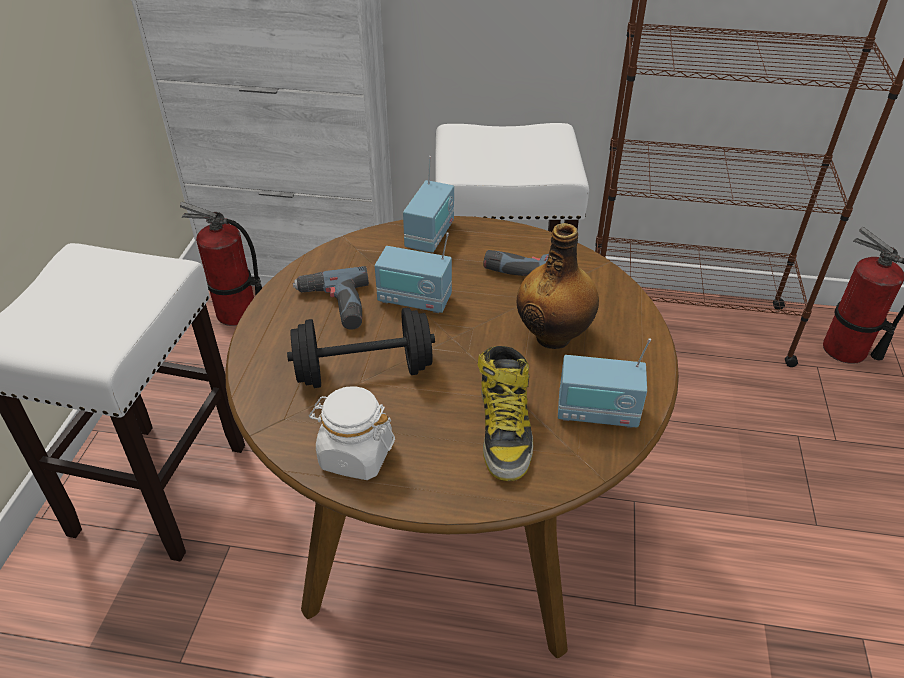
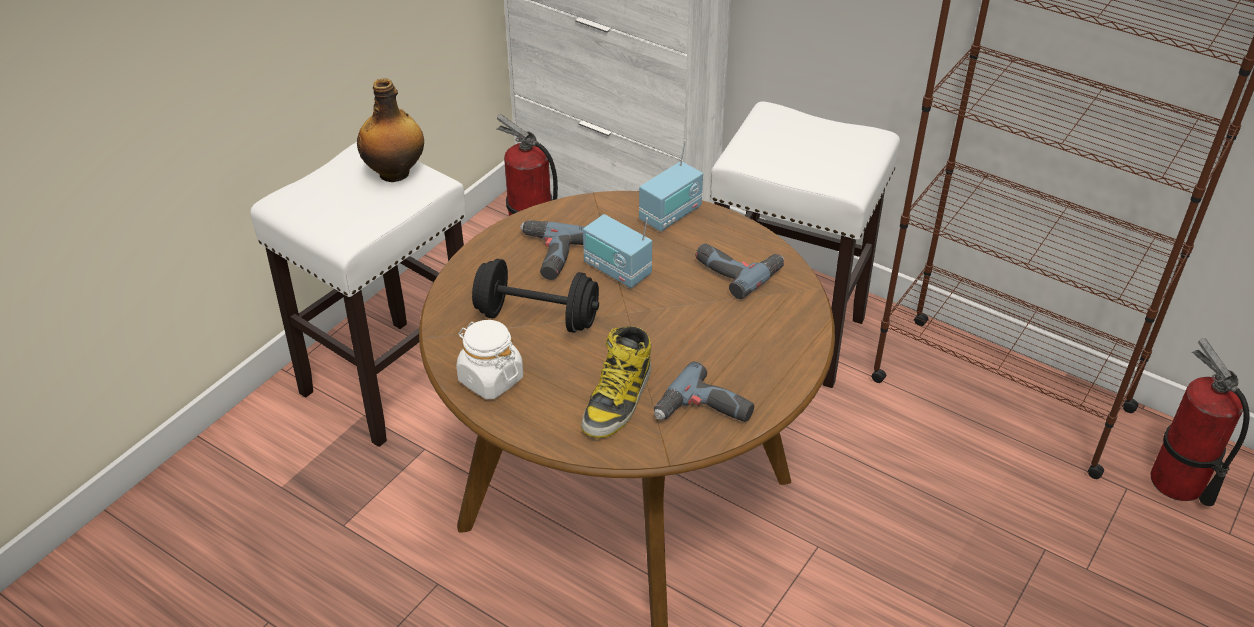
camera: 25 degrees right, 0 degrees up
(554, 335) = (716, 338): bottle -> bottle (395, 173)
(597, 413) = (704, 412): radio -> power drill

